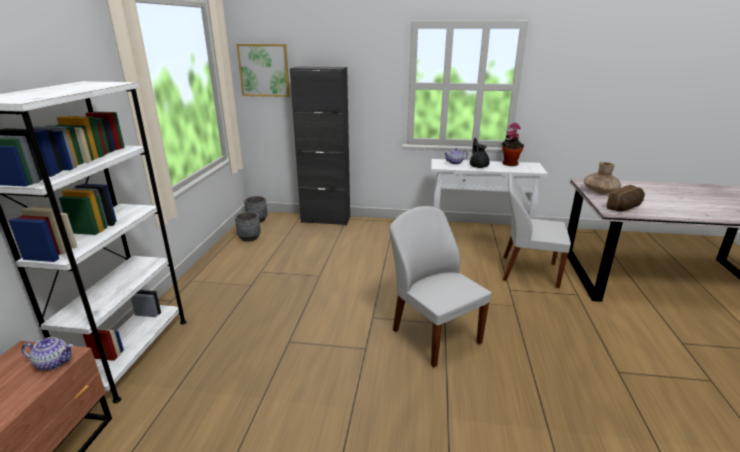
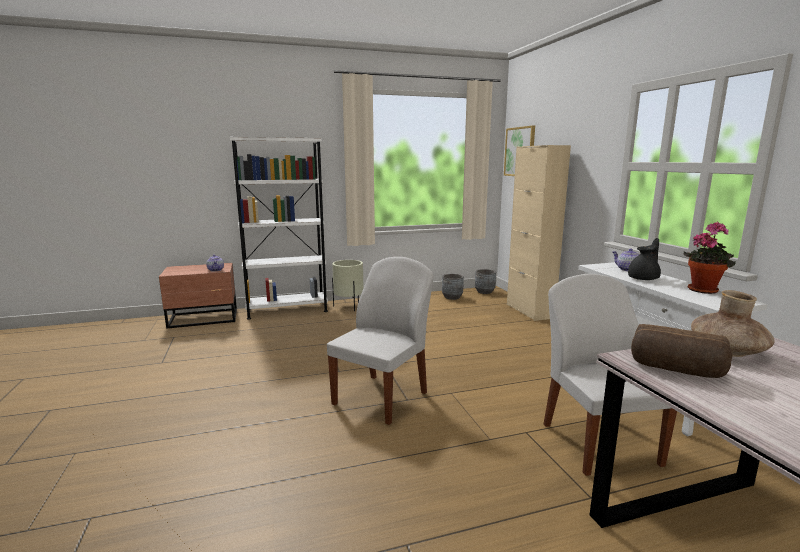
camera: 65 degrees right, 10 degrees down
(190, 302) = (348, 306): none -> beige planter
(325, 220) = (529, 311): black cabinet -> beige cabinet

